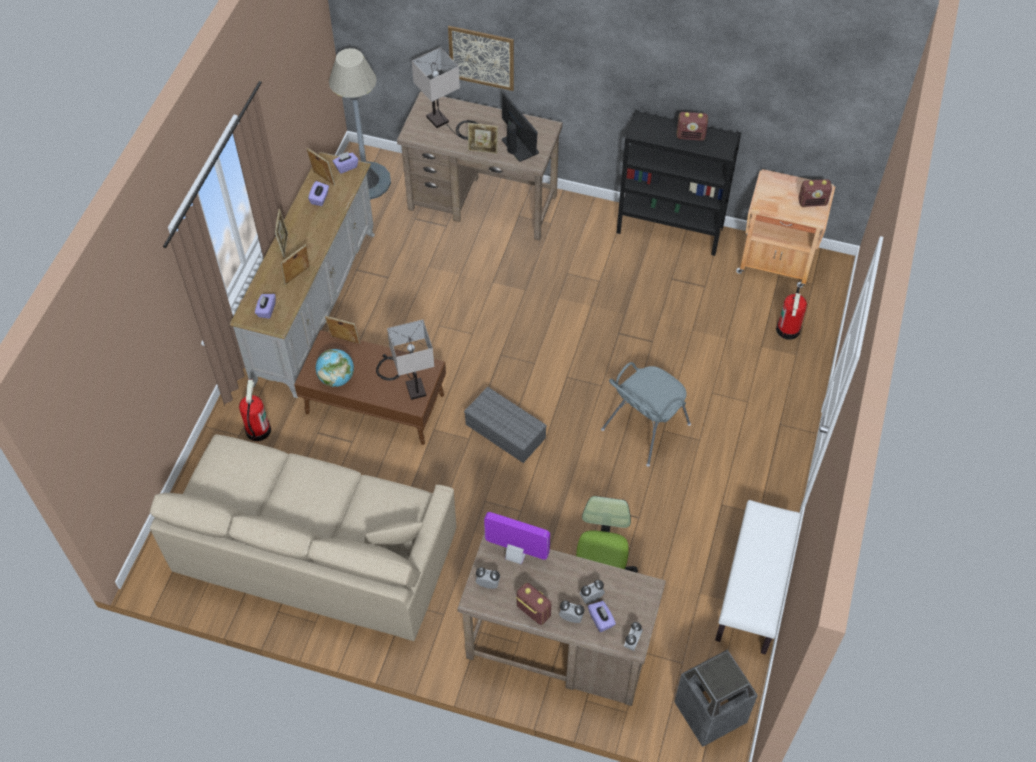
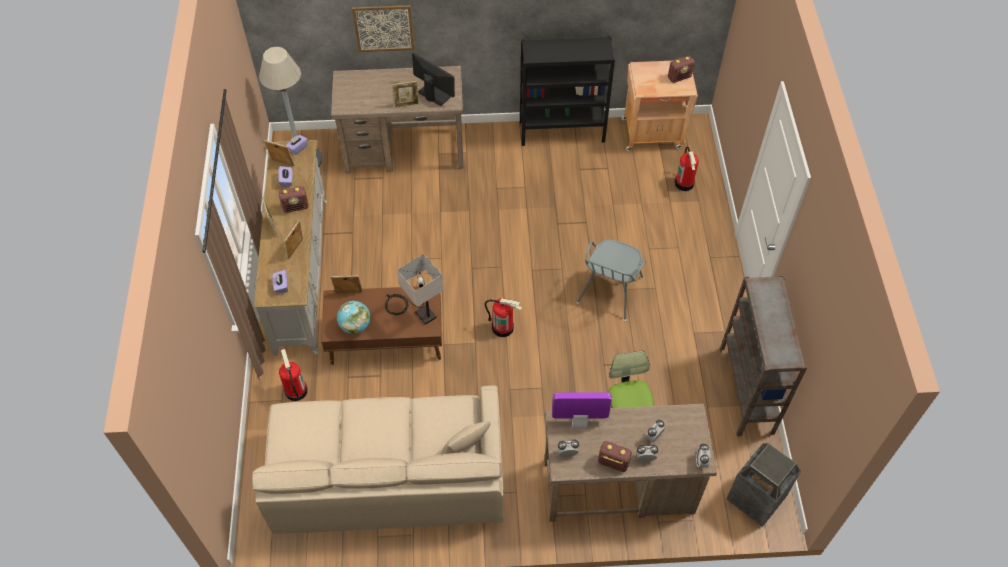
camera: 20 degrees left, 0 degrees up
(450, 125) = (370, 91): table lamp -> none
(507, 431) = (503, 327): grey storage box -> fire extinguisher
(601, 620) = (669, 452): purple tissue box -> none
(691, 136) = (573, 49): radio -> radio (296, 207)
(754, 589) = (746, 391): white bench -> grey bookcase

